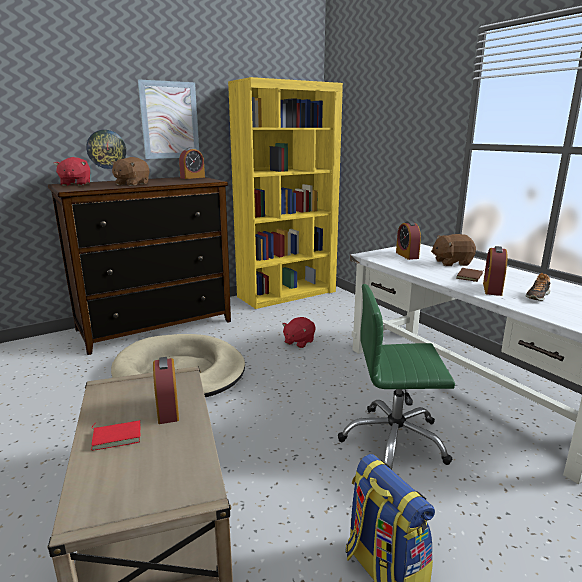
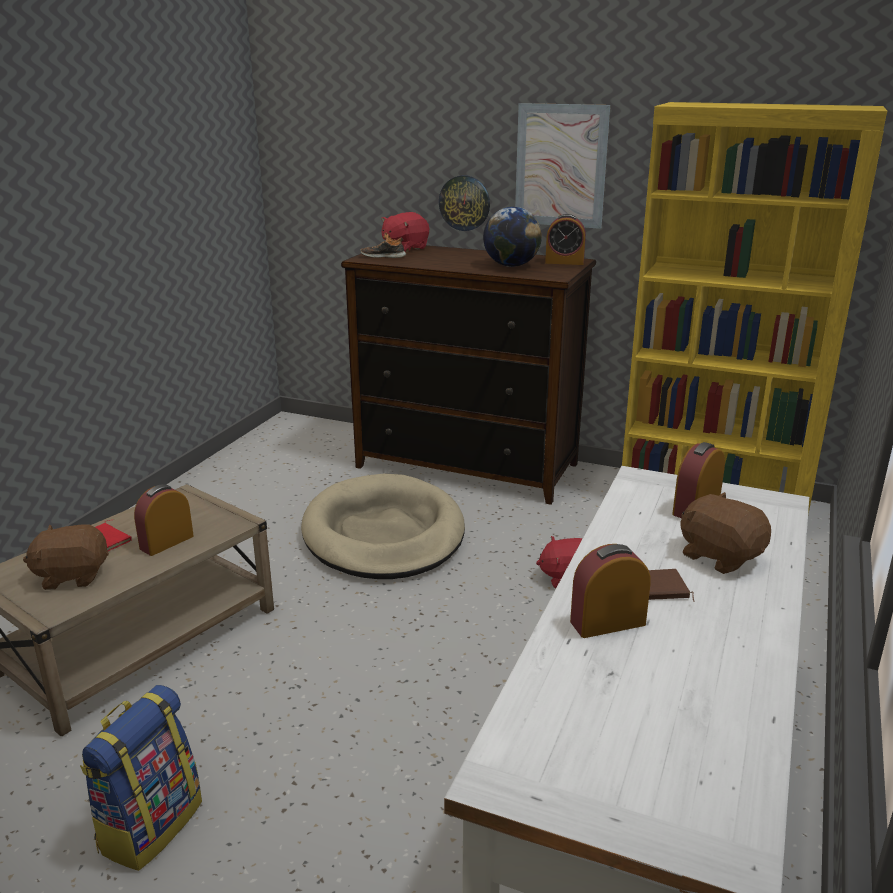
camera: 55 degrees right, 5 degrees up
(131, 184) = (447, 262): brown plush toy -> brown plush toy (72, 576)
(173, 181) = (511, 265): none -> globe
(394, 441) = (398, 758): green office chair -> none
(537, 296) = (630, 676): shoe -> shoe (383, 256)

